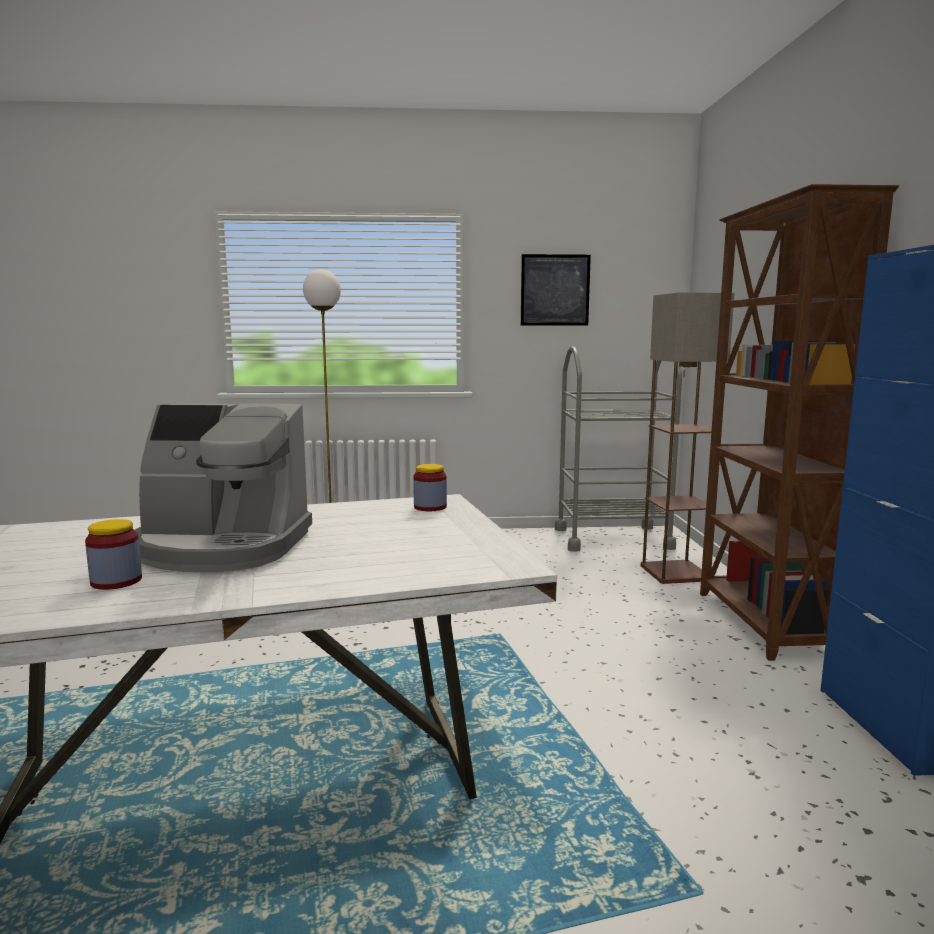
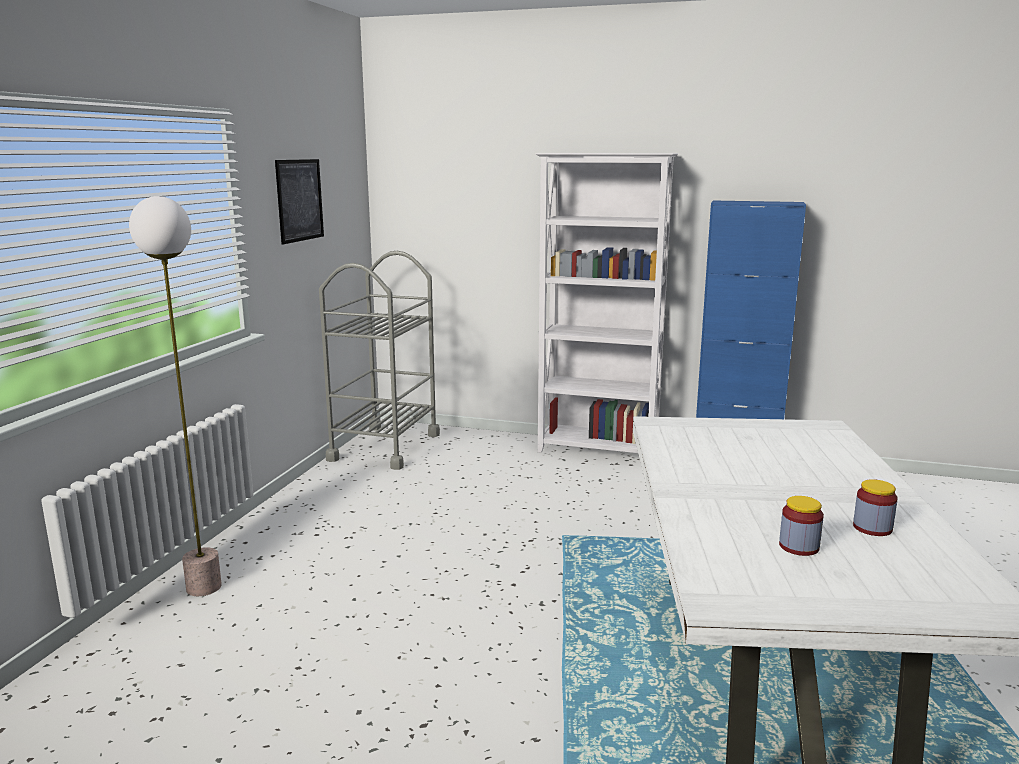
camera: 70 degrees left, 5 degrees up
(223, 547) = (782, 495): coffee machine -> none
(430, 507) = (676, 428): jar -> jar (799, 546)
(673, 572) = (488, 448): floor lamp -> none
(761, 623) = (598, 450): brown bookcase -> white bookcase

